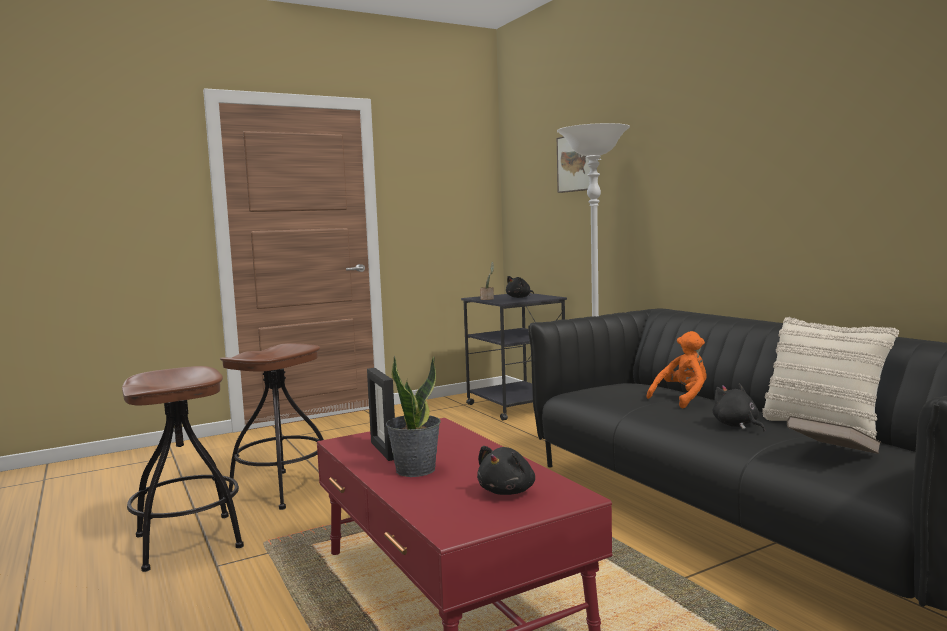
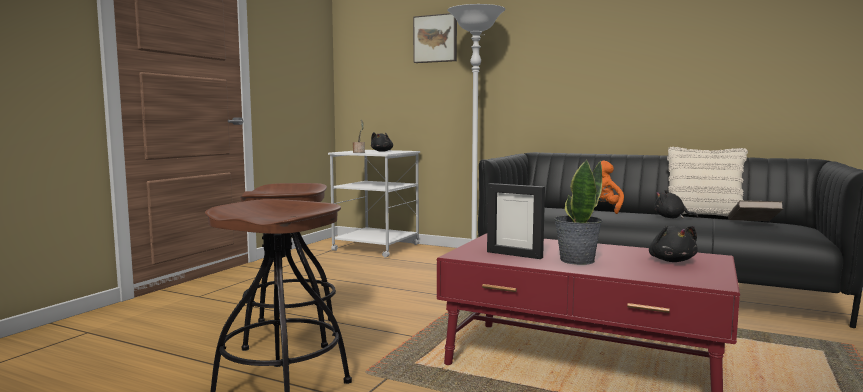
camera: 35 degrees left, 0 degrees up
(516, 407) = (377, 247): black cart -> white cart

